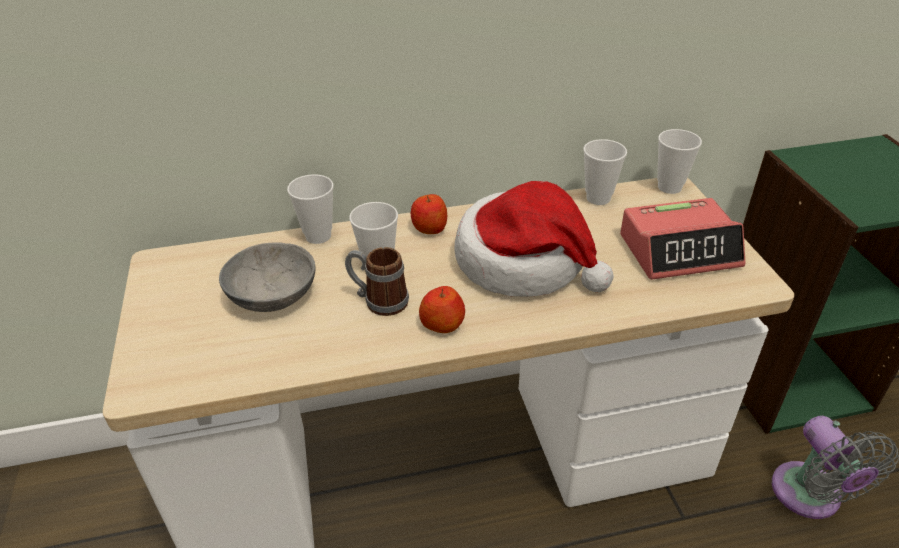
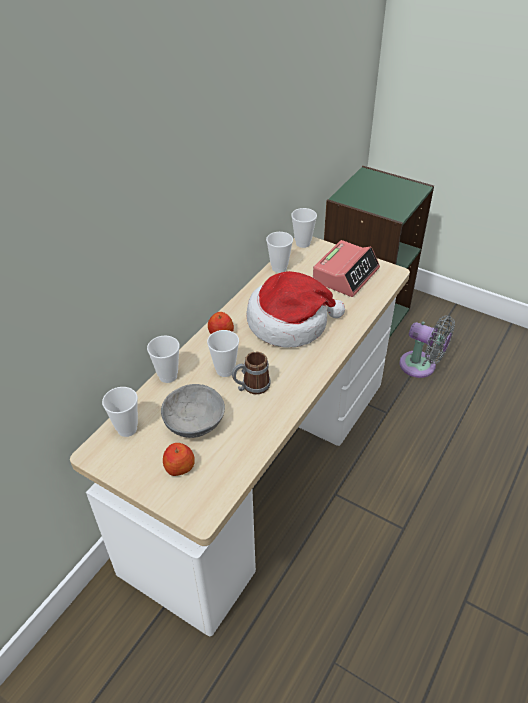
camera: 45 degrees left, 5 degrees up
(212, 259) = (127, 429): none -> cup
(442, 324) = (296, 377): apple -> apple (179, 467)

